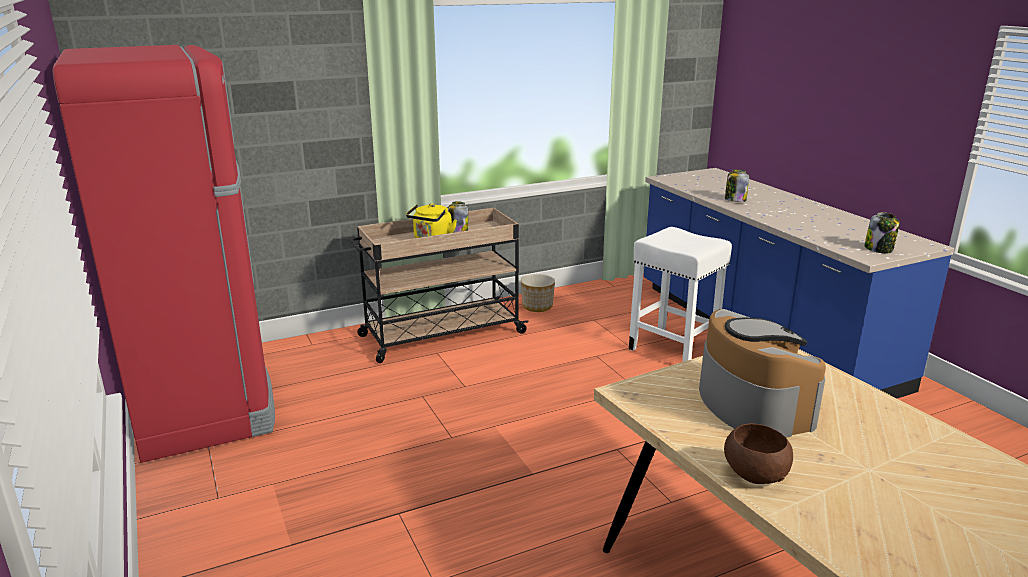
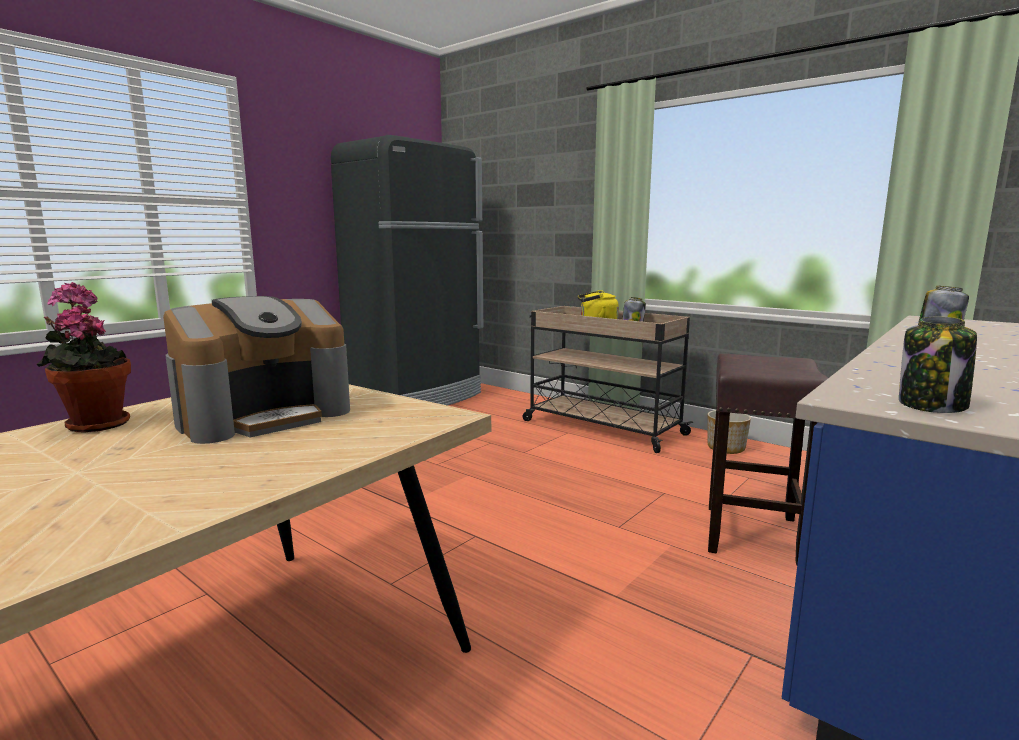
camera: 65 degrees right, 10 degrees down
(204, 407) = (417, 398): red fridge -> black fridge
(674, 351) = (753, 535): white stool -> brown stool
(754, 475) = (95, 424): brown bowl -> potted plant

